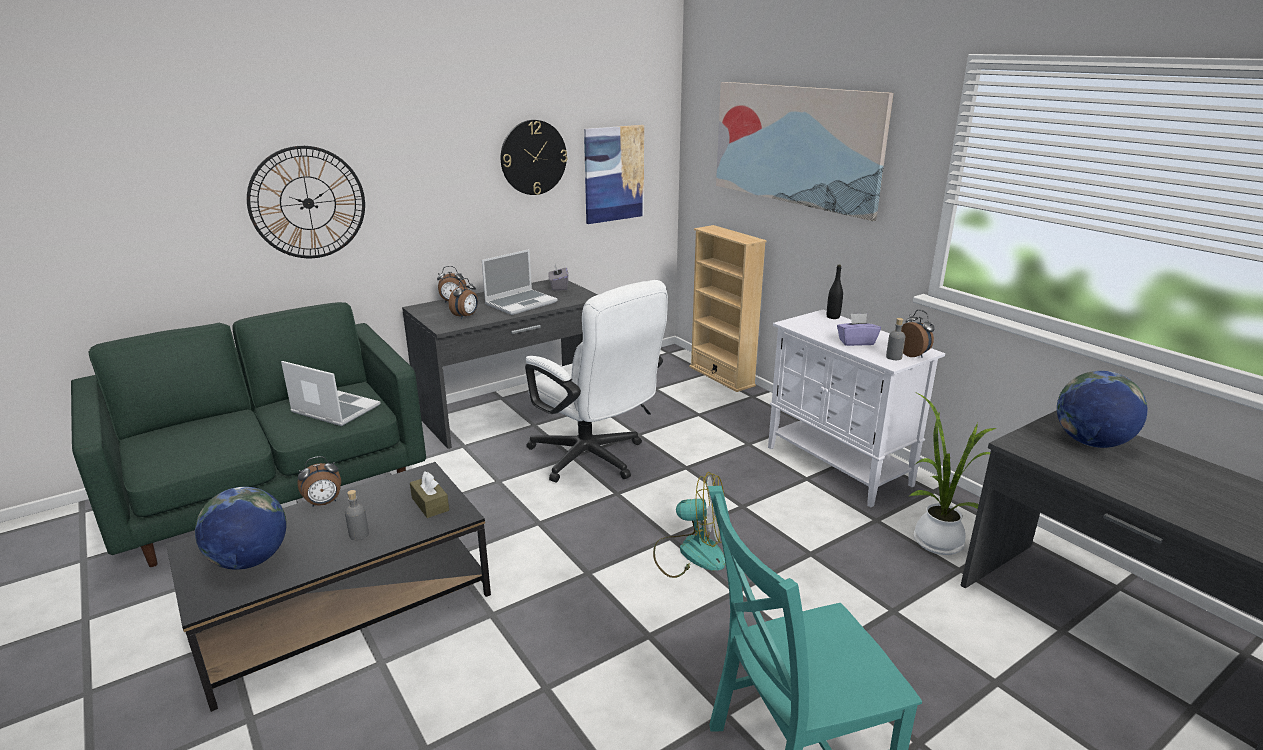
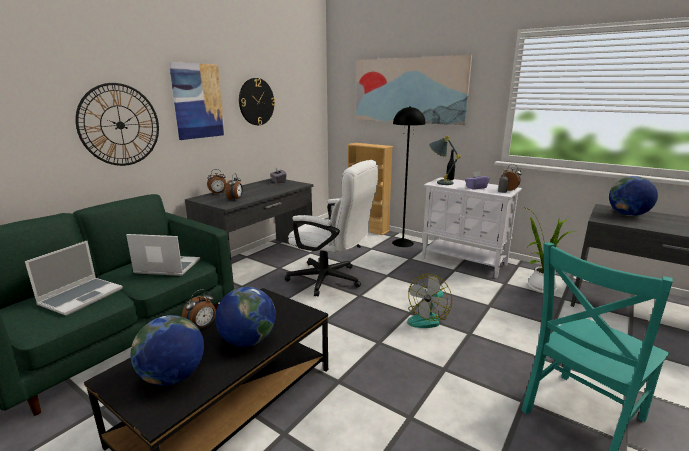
camera: 20 degrees left, 5 degrees down
(359, 534) = (248, 341): grey bottle -> globe
(430, 504) = (283, 312): brown tissue box -> none
(521, 303) = (264, 190): laptop -> laptop (81, 296)
(614, 174) = (297, 114): picture -> picture (198, 101)
(690, 552) = (427, 318): fan -> fan turned 135 degrees clockwise
(759, 412) = (402, 243): none -> black floor lamp
(805, 321) = (439, 182): none -> grey table lamp

